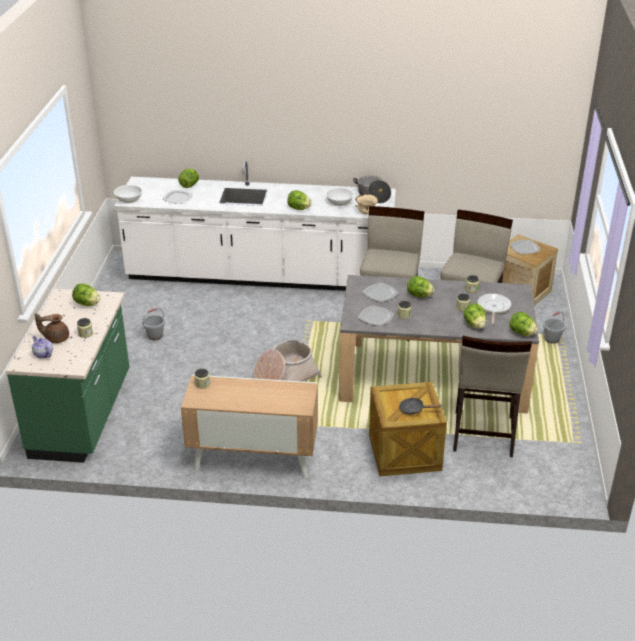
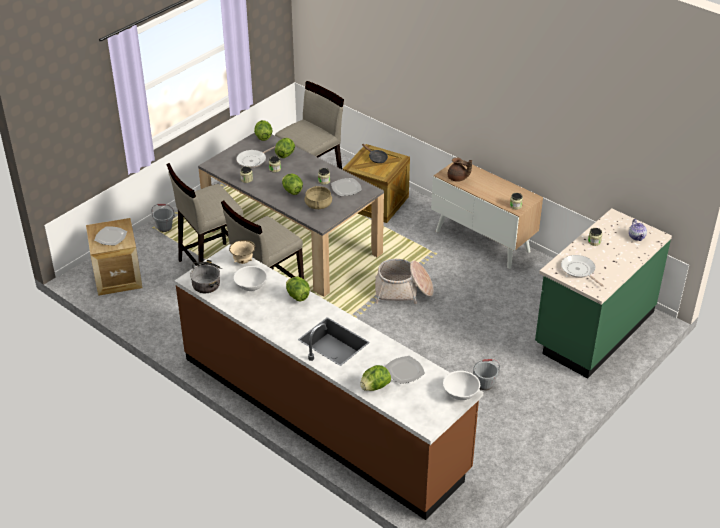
camera: 145 degrees left, 5 degrees up
(56, 338) = (620, 247): brown teapot -> brown teapot (458, 178)
(87, 304) = (579, 270): lettuce -> frying pan
(260, 276) = (322, 413): white counter -> brown counter
(381, 293) = (318, 205): plate -> beige cooking pot

